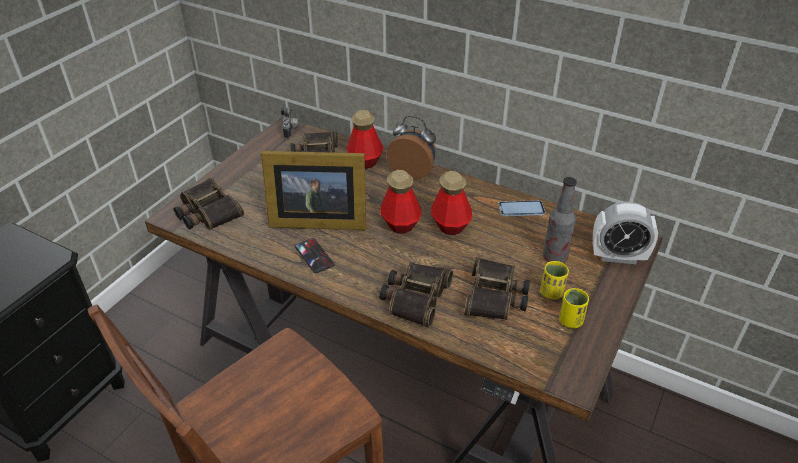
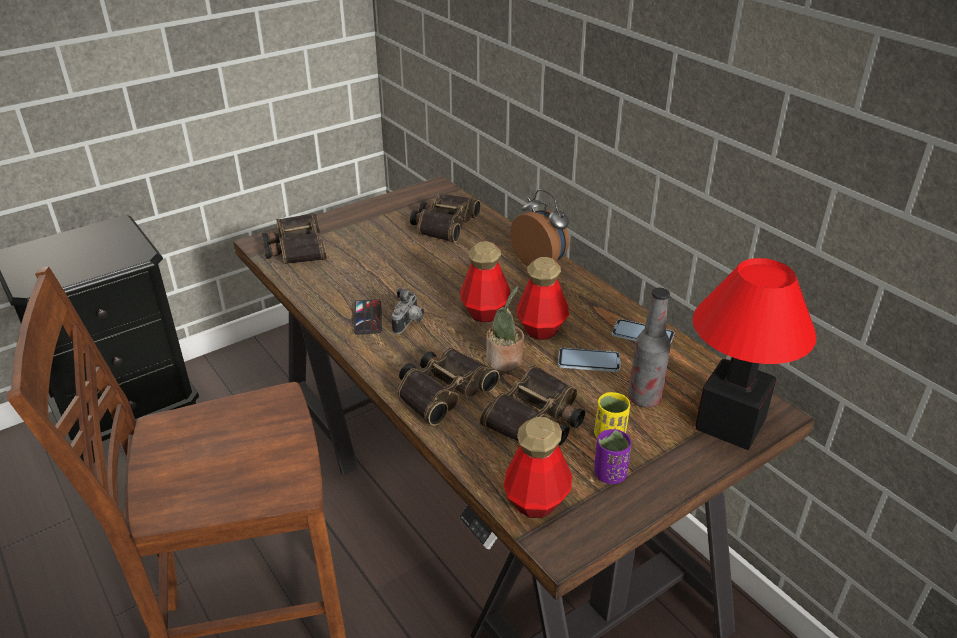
camera: 25 degrees right, 5 degrees down
(291, 131) = (439, 192): camera -> camera (409, 323)
(315, 219) = (397, 283): picture frame -> none
(365, 161) = (496, 239): bottle -> bottle (536, 500)
(443, 260) = (505, 362): none -> potted plant
(500, 241) = (588, 361): none -> phone
(570, 321) = (609, 474): yellow cup -> purple cup
(618, 256) = (731, 422): alarm clock -> table lamp

